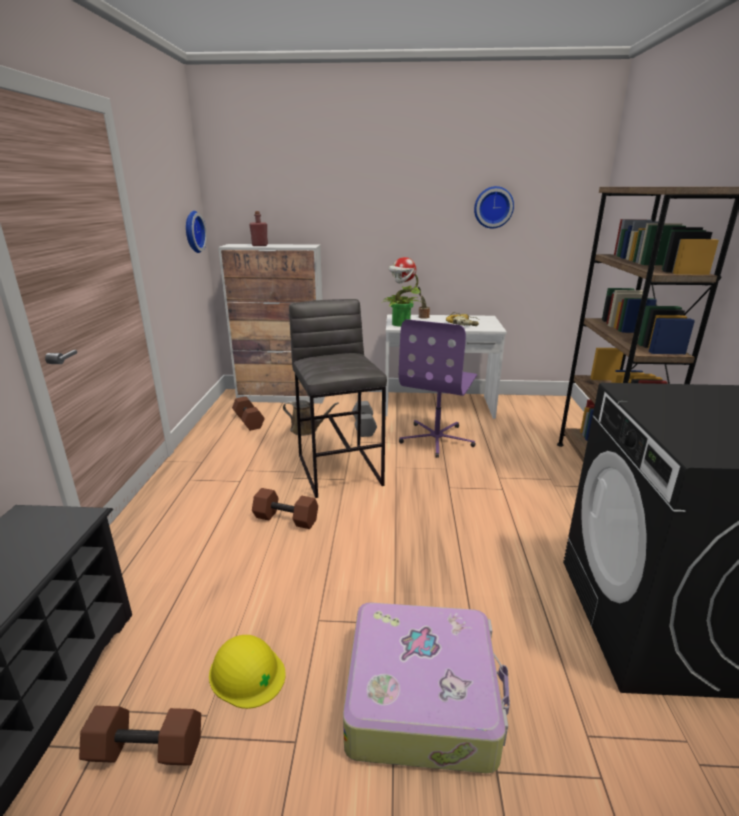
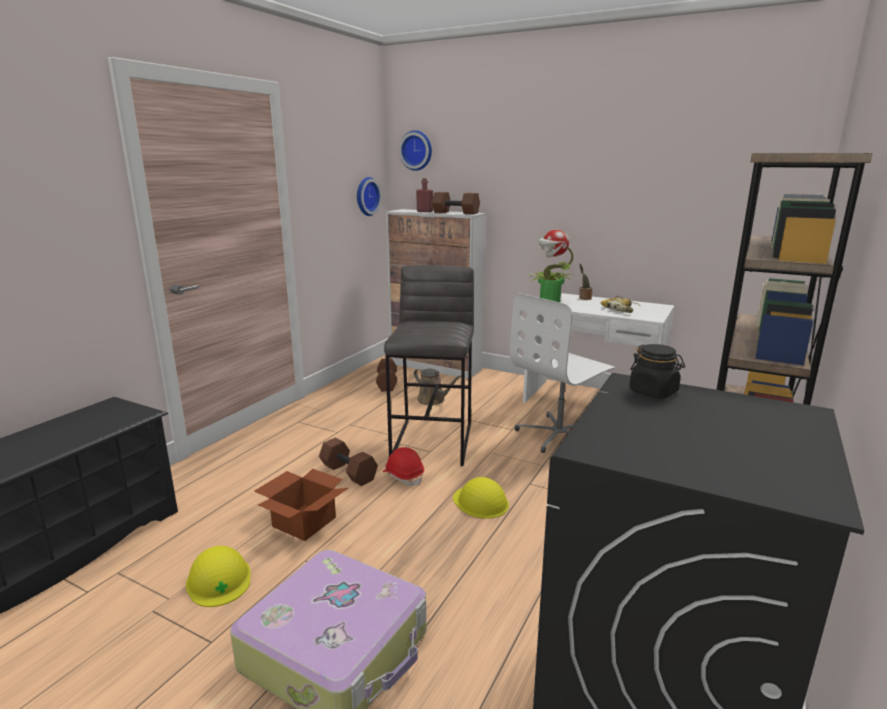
camera: 25 degrees right, 5 degrees down
(148, 748) = (116, 605): brown dumbbell -> brown dumbbell (456, 213)
(283, 581) = (304, 521): none -> cardboard box
(340, 509) = (403, 476): none -> red hard hat
(363, 427) = (491, 408): grey dumbbell -> none
(425, 514) = (481, 502): none -> yellow hard hat
(437, 439) = (559, 435): purple office chair -> white office chair
(493, 207) = (678, 178): wall clock -> wall clock (417, 150)
(654, 394) = (653, 392): none -> black jar

